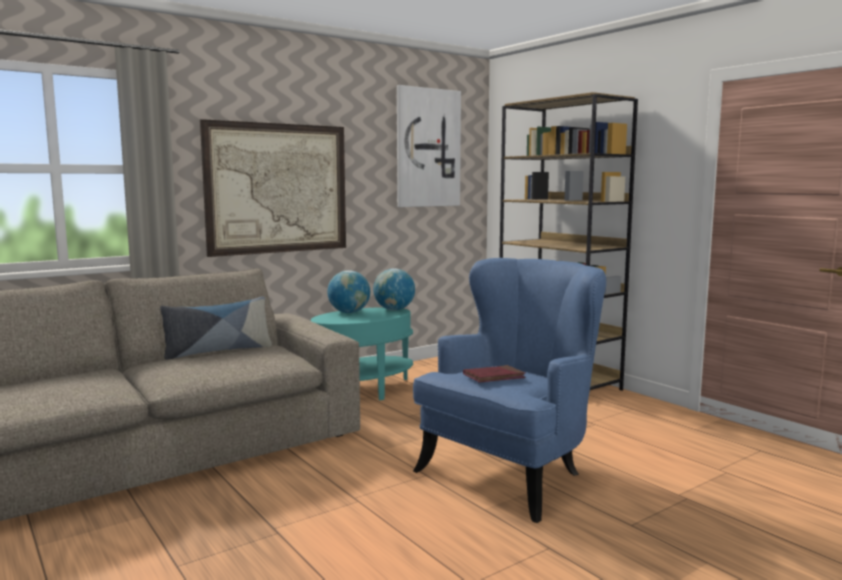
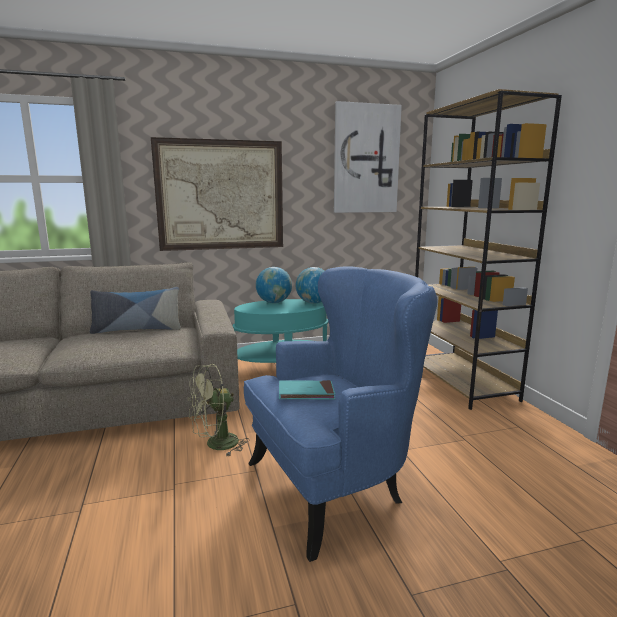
camera: 20 degrees right, 5 degrees up
(362, 463) = (216, 445): none -> green fan
(494, 377) = (306, 393): red book -> turquoise book

